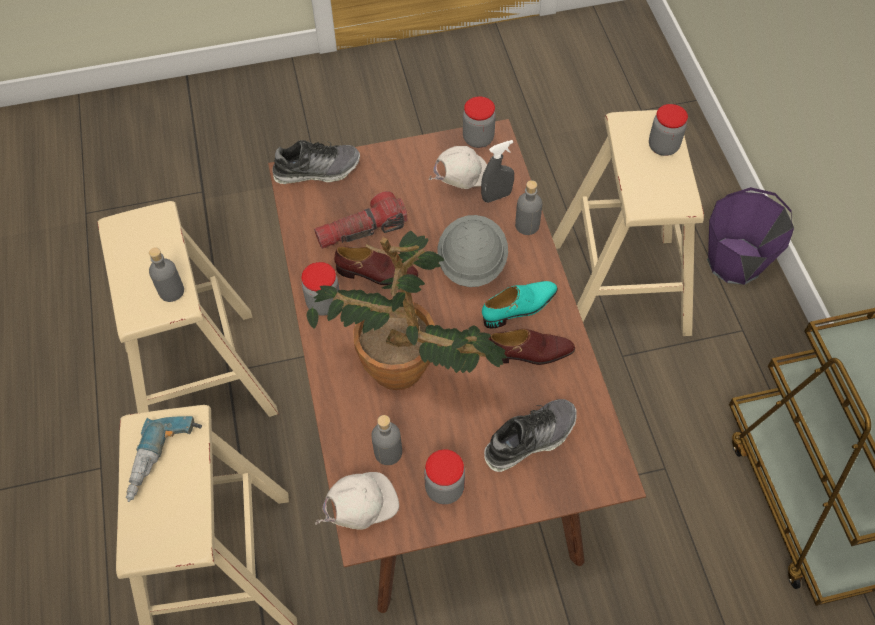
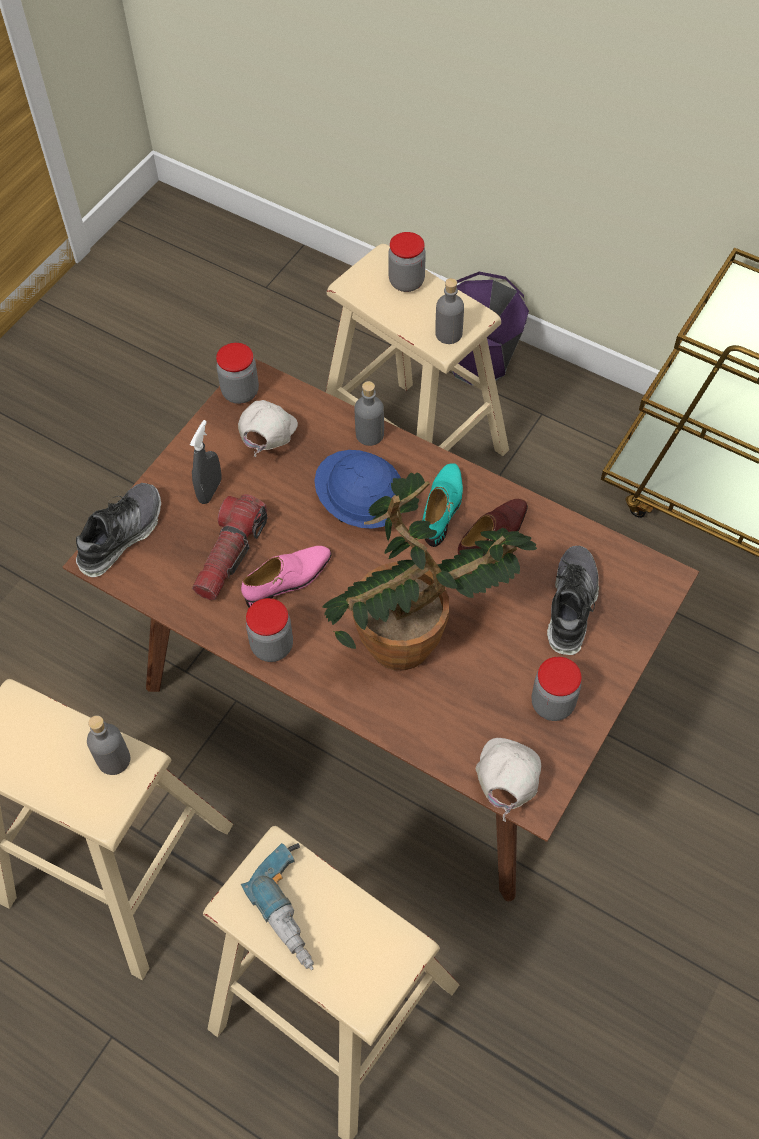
camera: 45 degrees left, 0 degrees up
(377, 274) = (289, 581): brown shoe -> pink shoe
(388, 452) = (475, 718): grey bottle -> grey bottle (448, 334)
(471, 263) = (360, 504): grey hard hat -> blue hard hat
(496, 196) = (315, 430): grey spray bottle -> grey spray bottle (210, 490)

